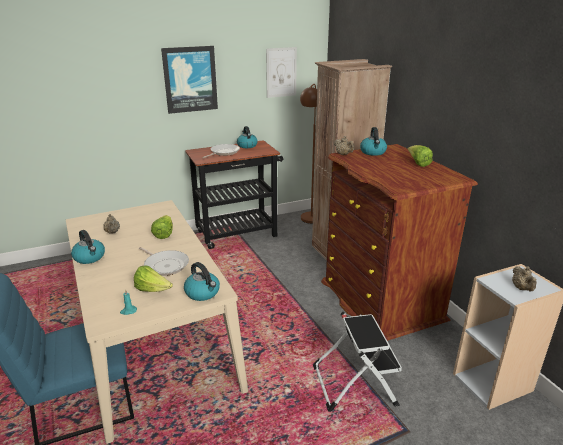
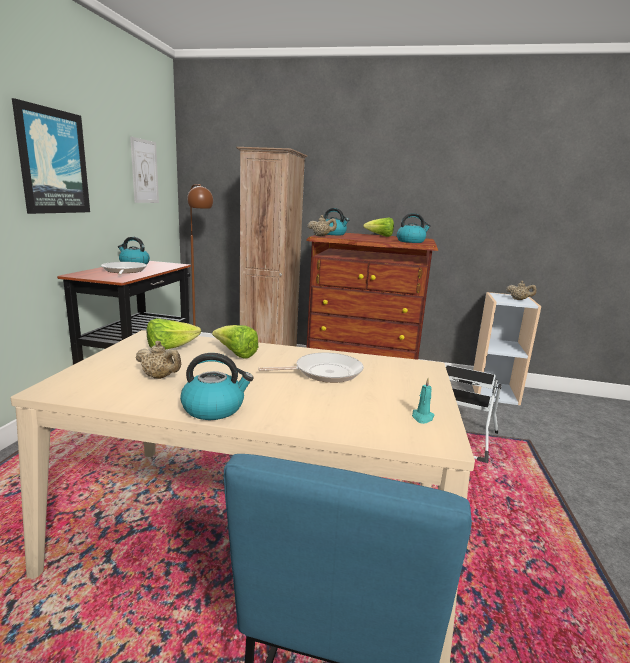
camera: 55 degrees left, 10 degrees down
(152, 290) = (381, 392): lettuce -> lettuce (170, 348)
(203, 293) = (420, 372): kettle -> kettle (411, 241)

